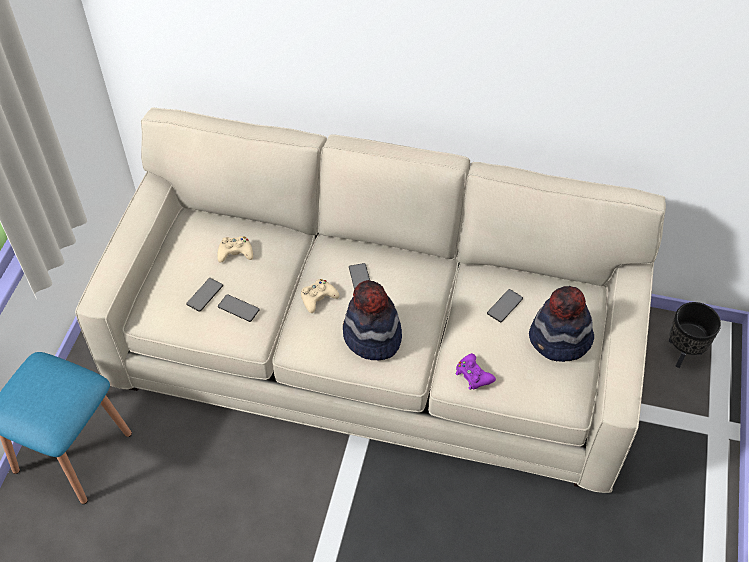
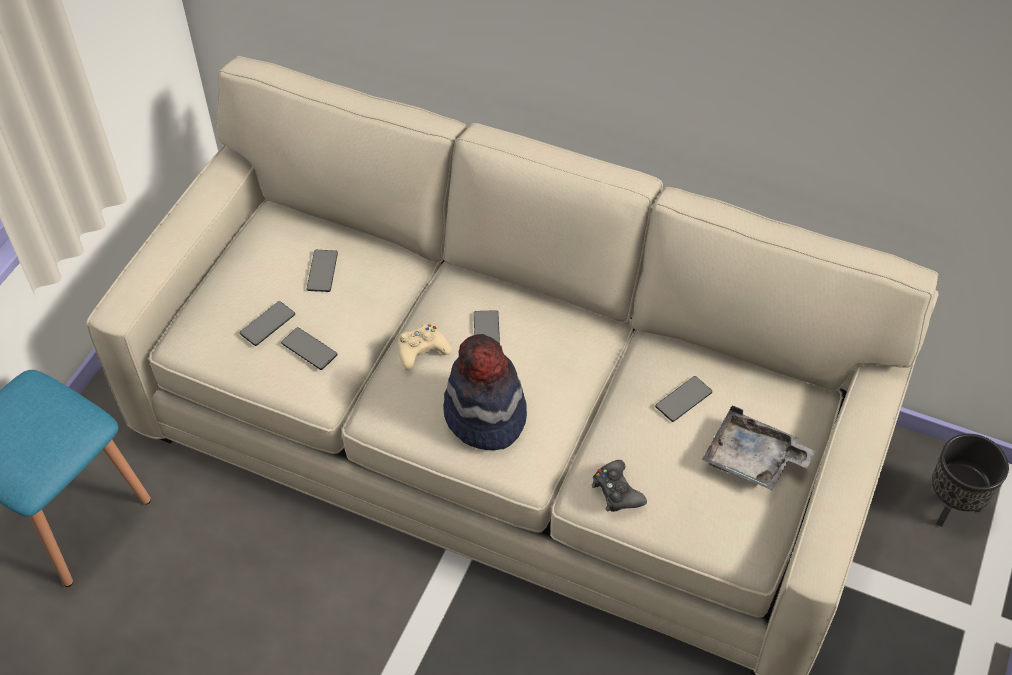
camera: 10 degrees right, 0 degrees up
(235, 252) = (322, 271): beige game controller -> phone
(473, 375) = (616, 491): purple game controller -> black game controller
(559, 340) = (752, 460): hat -> grey tray

